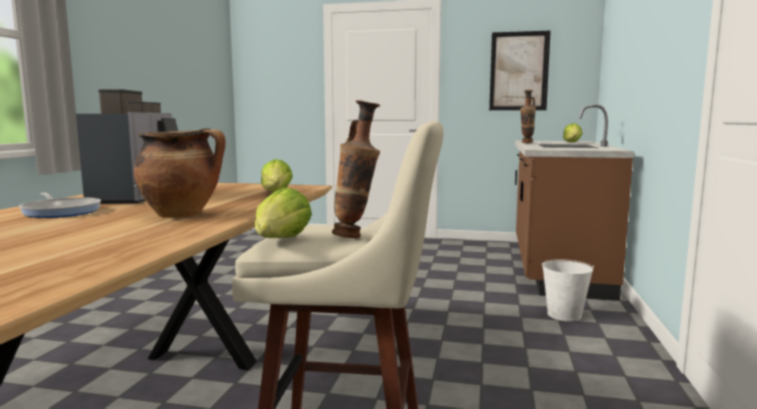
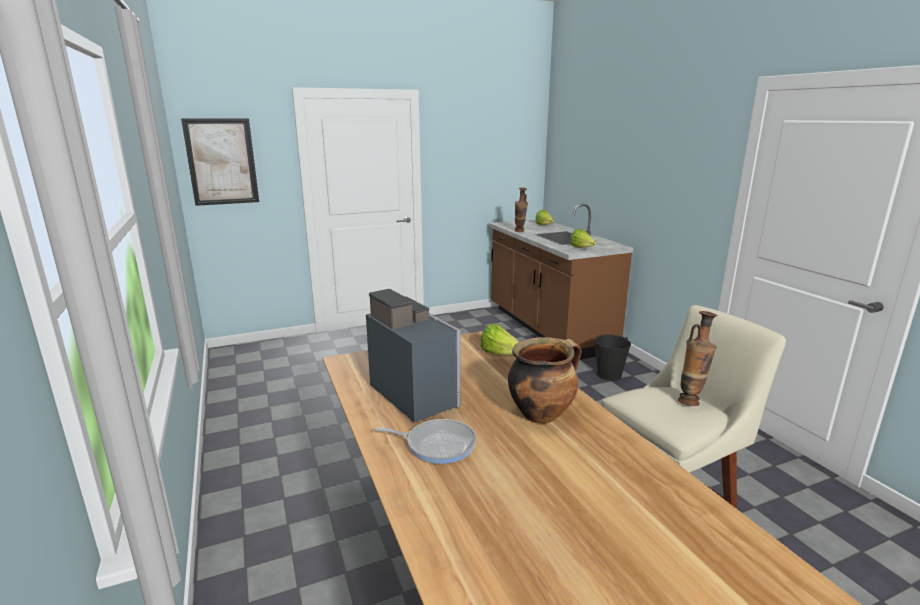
camera: 35 degrees left, 10 degrees up
(281, 241) = (674, 422): lettuce -> lettuce (582, 248)
(519, 71) = (487, 160): picture -> picture (222, 162)
(564, 315) = (609, 375): white bucket -> black bucket

